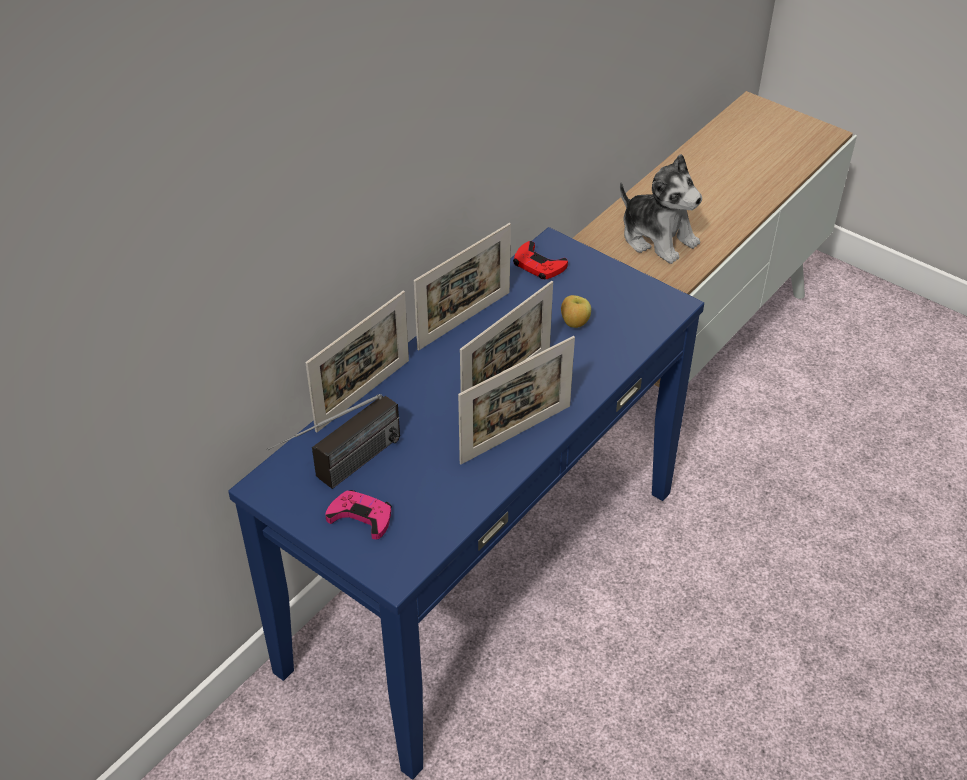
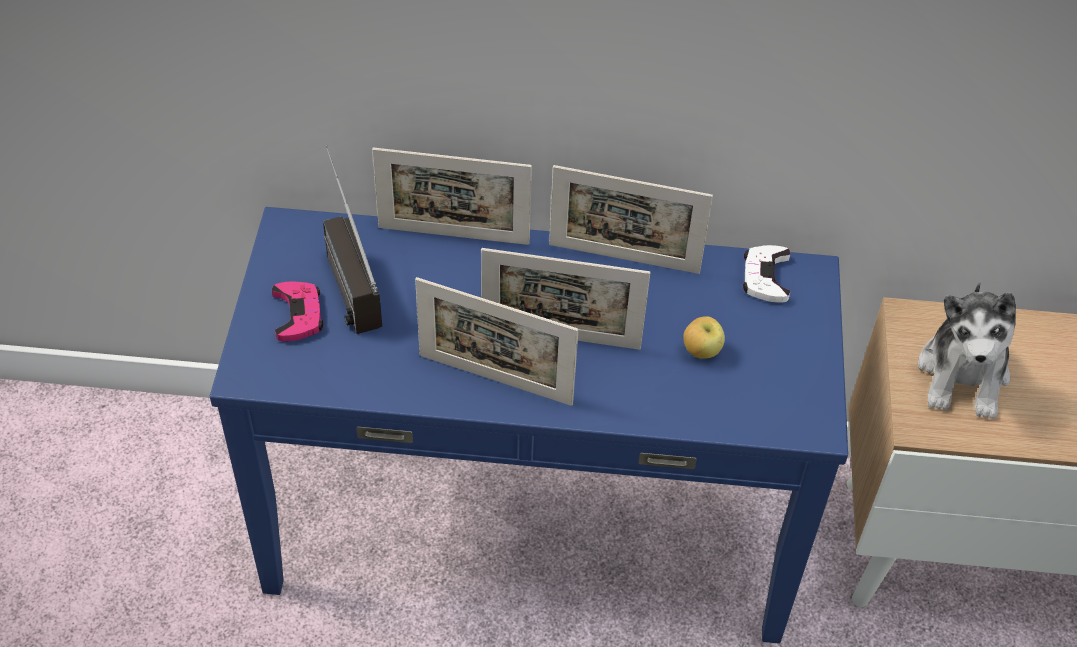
camera: 55 degrees right, 5 degrees up
(341, 472) = (343, 272): radio -> radio turned 60 degrees clockwise
(538, 265) = (765, 277): red game controller -> white game controller

